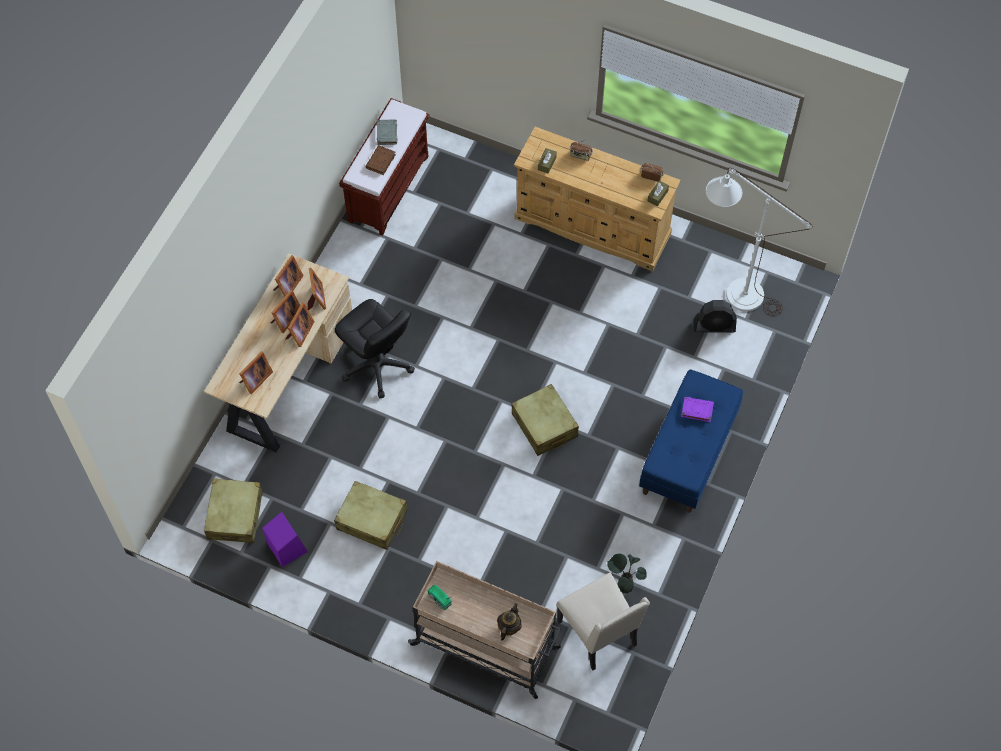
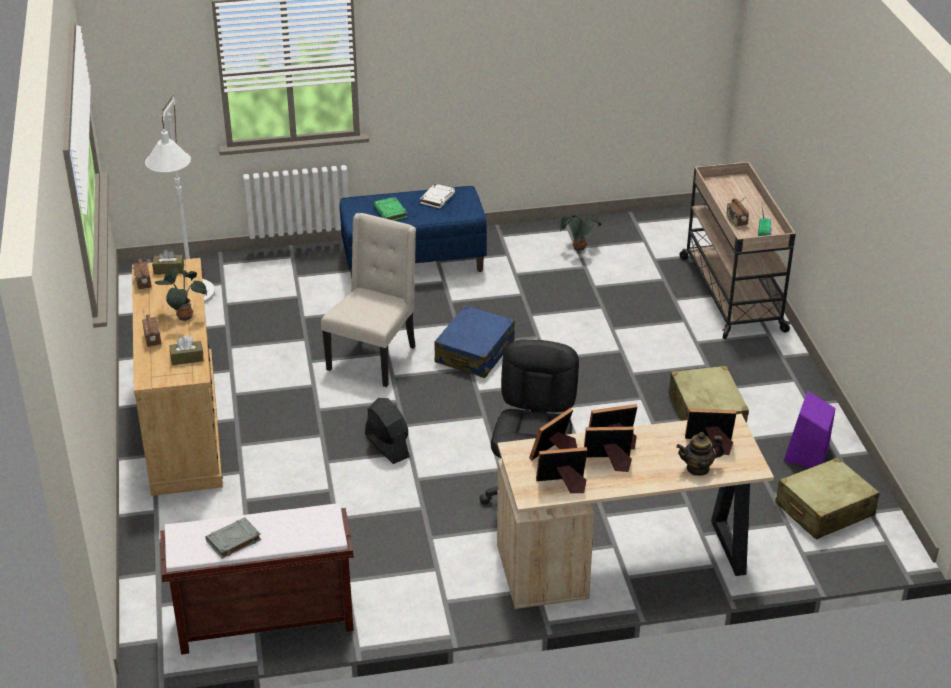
camera: 125 degrees left, 25 degrees down
(380, 162) = (287, 523): brown book -> none
(472, 596) = (736, 221): none -> radio
(508, 627) = (736, 194): teapot -> teapot (698, 468)
(544, 425) = (475, 352): beige suitcase -> blue suitcase
(594, 180) = (183, 316): none -> potted plant
(599, 634) = (642, 243): beige chair -> beige chair (373, 358)
(695, 453) = (437, 198): none -> white book
(696, 410) = (390, 212): purple book -> green book
(714, 326) = (249, 298): black fan -> black fan (387, 446)

